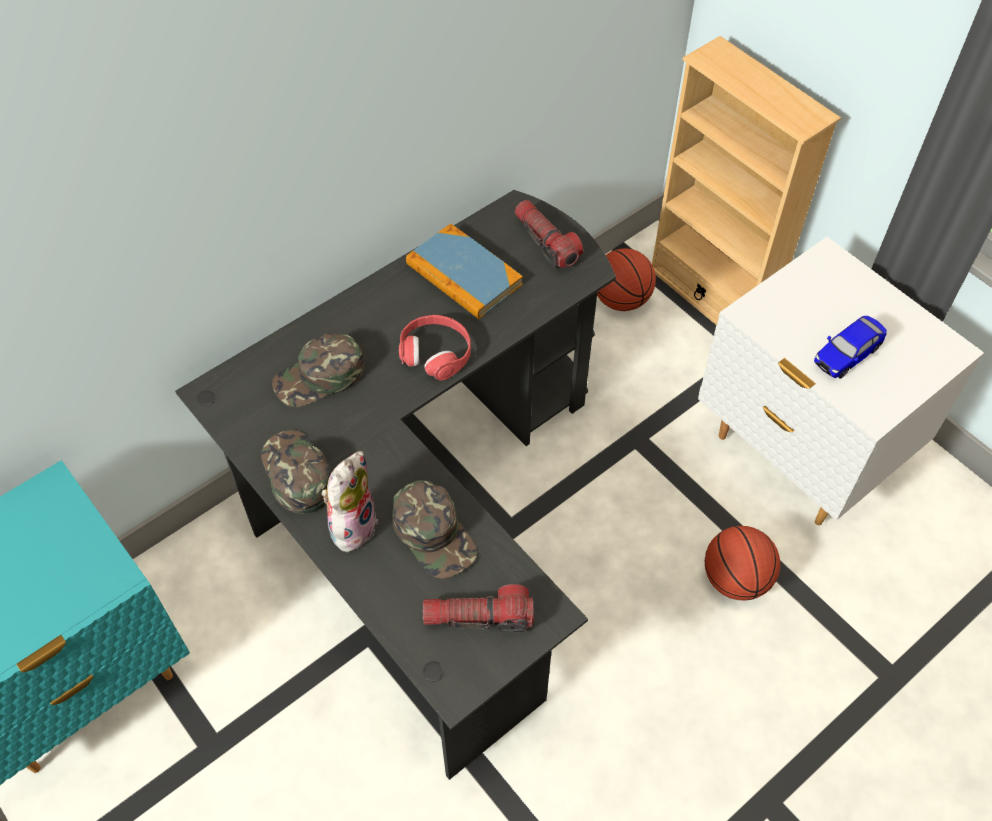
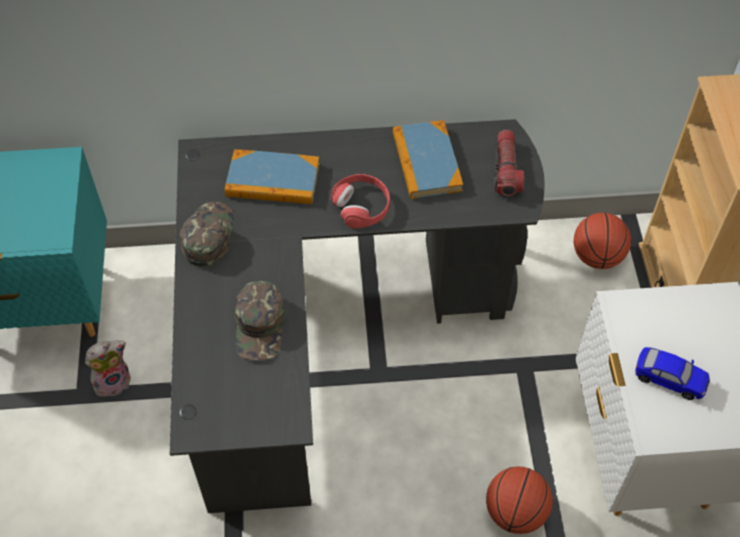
camera: 35 degrees right, 0 degrees up
(320, 377) = (273, 180): green cap -> book
(352, 524) = (215, 288): plush toy -> plush toy (113, 381)
(478, 617) = (243, 396): flashlight -> none
(846, 355) = (669, 379): toy car -> toy car turned 150 degrees counterclockwise

